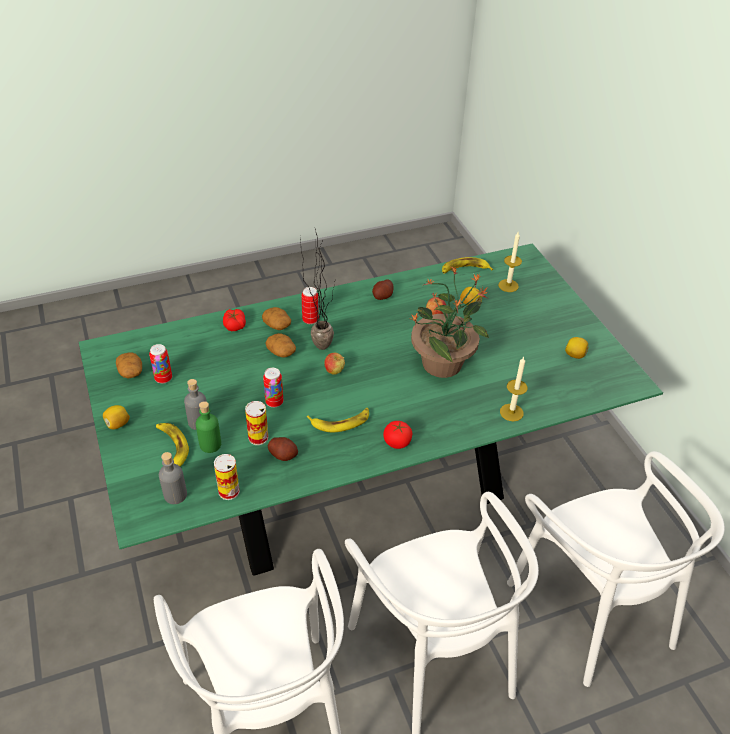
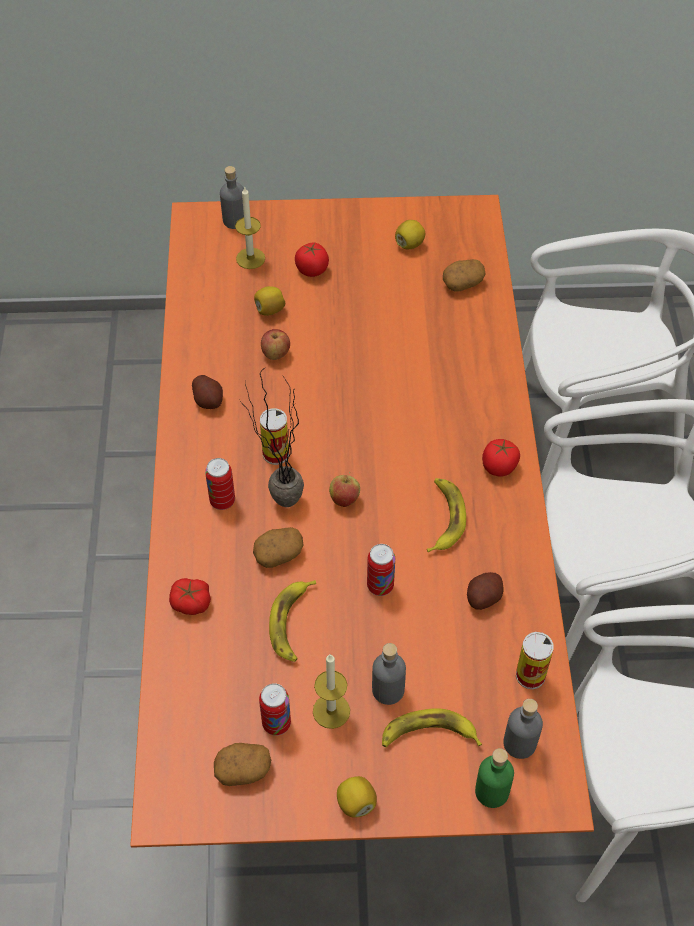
camera: 70 degrees left, 10 degrees up
(210, 444) = (437, 683): green bottle -> green bottle (491, 792)
(258, 437) = (442, 620): can -> can (275, 454)
(277, 325) = (216, 545): potato -> potato (463, 283)
(361, 491) = (346, 609): green dining table -> orange dining table
(443, 363) = (374, 376): potted plant -> none
(464, 269) = (194, 291): banana -> banana (292, 623)
(511, 412) = (485, 338): candle -> candle (331, 711)
(517, 314) = (312, 269): none -> tomato
(536, 271) = (235, 220): none -> grey bottle

